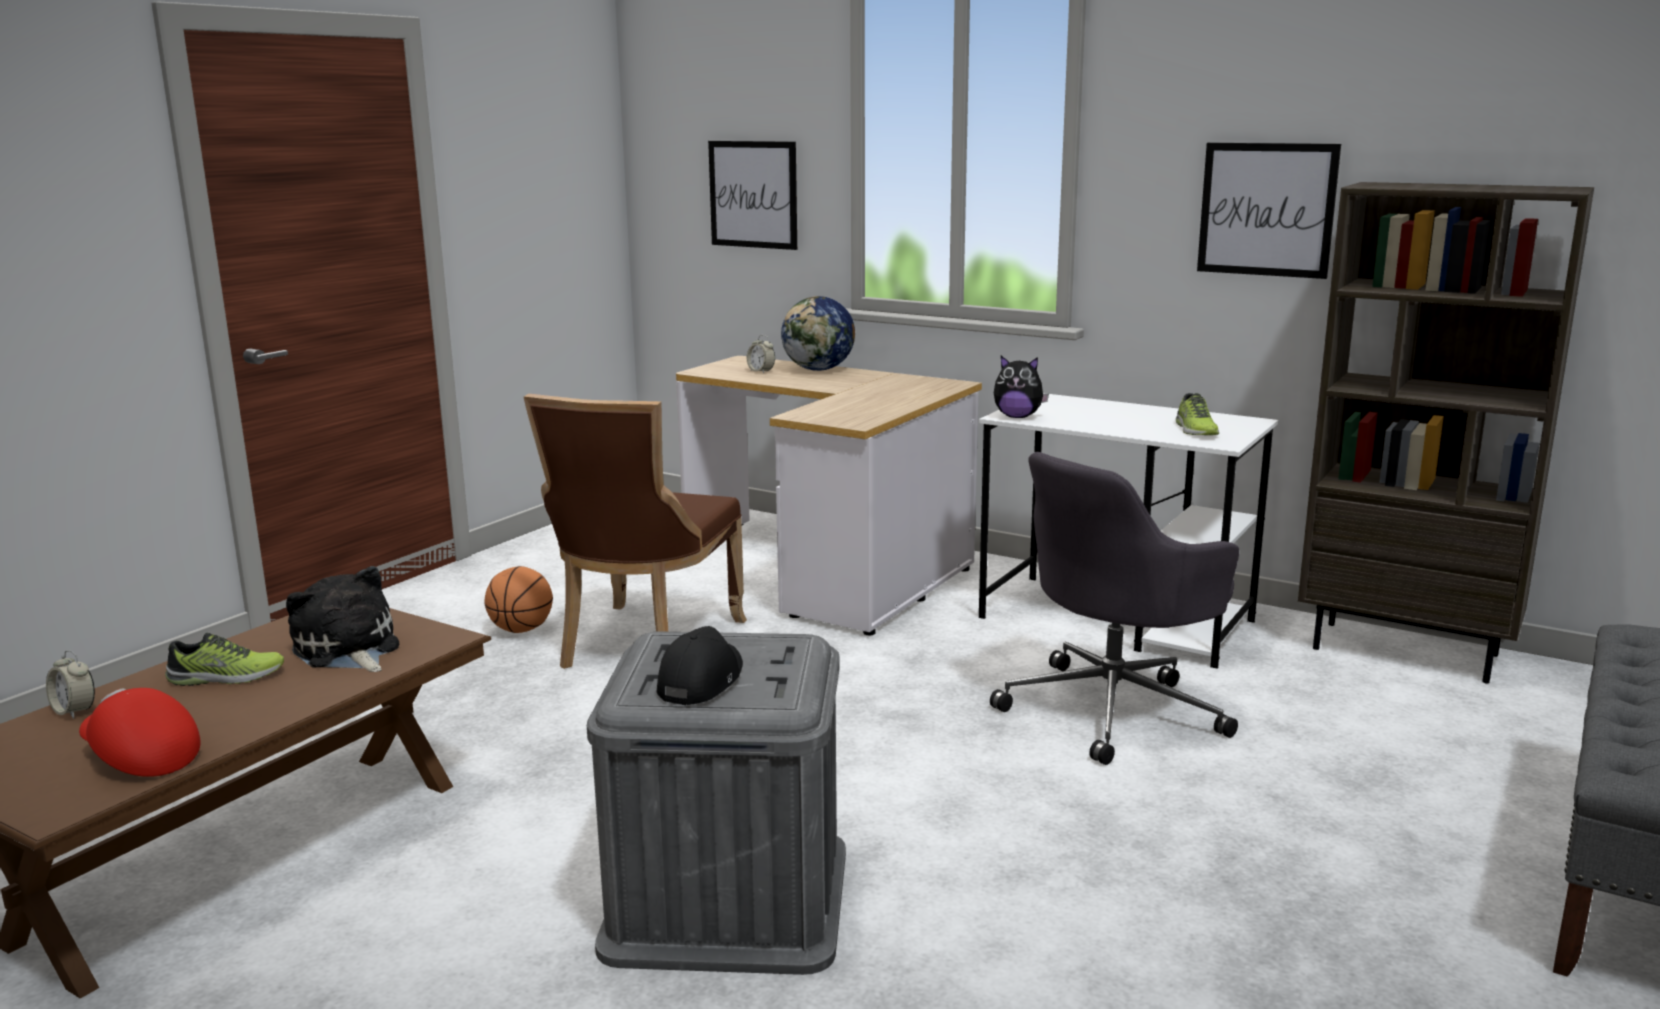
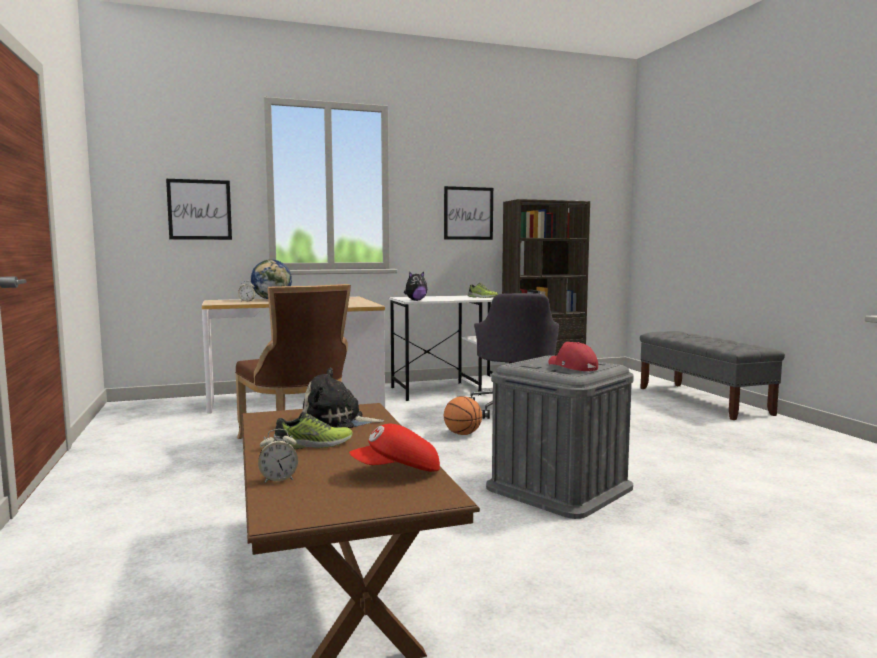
camera: 50 degrees left, 10 degrees down
(226, 677) = (313, 445): shoe -> shoe turned 45 degrees clockwise
(521, 630) = (209, 459): basketball -> basketball (462, 434)
(700, 681) = (572, 367): black cap -> red cap

